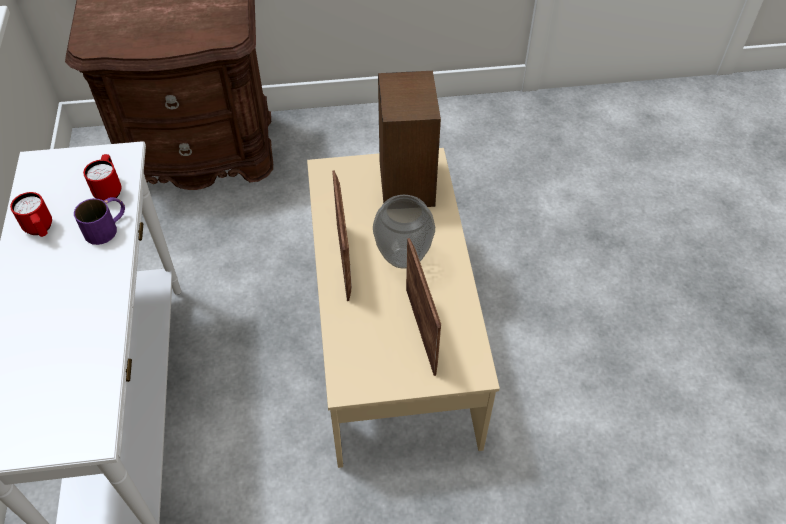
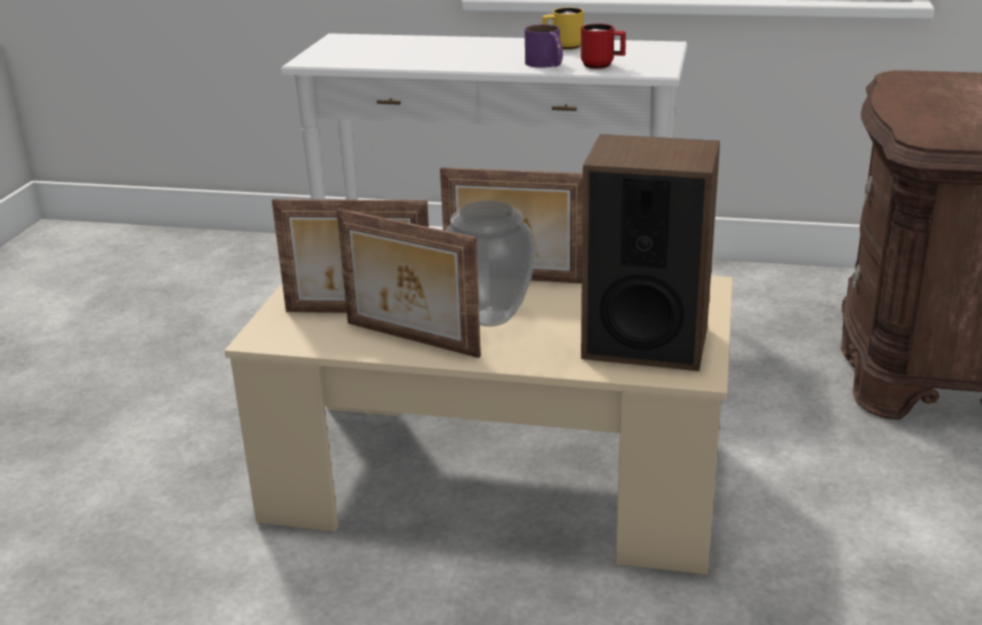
camera: 110 degrees right, 25 degrees down
(41, 230) = (562, 47): red mug -> yellow mug
(446, 289) = (410, 340): none -> picture frame

